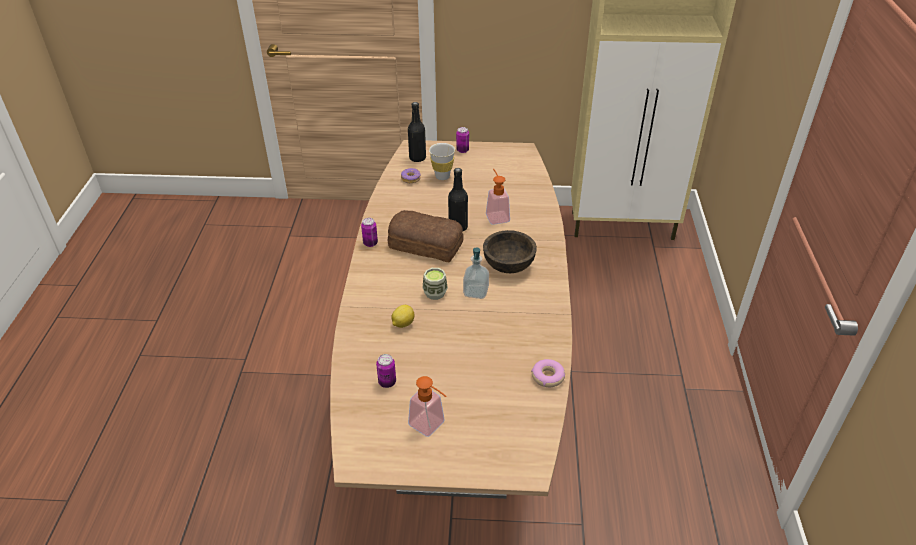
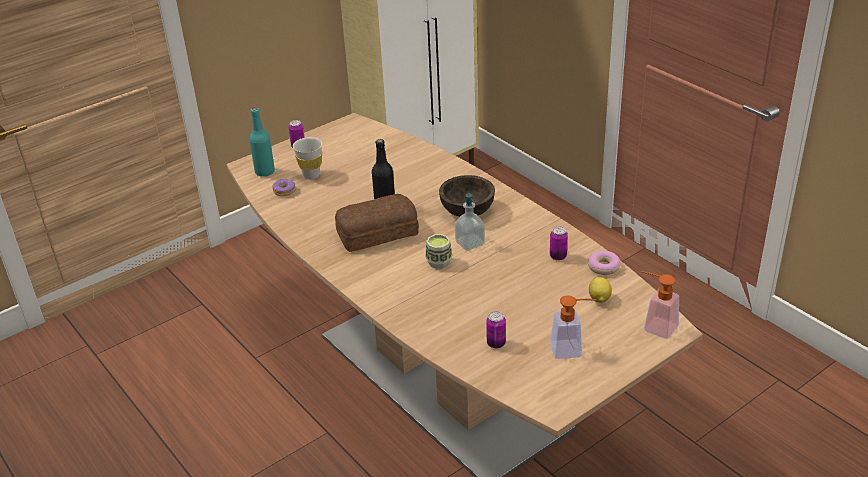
camera: 40 degrees left, 5 degrees down
(370, 243) = (325, 258): can -> can (558, 256)
(402, 324) = (446, 298): lemon -> lemon (599, 299)
(417, 158) = (265, 172): black bottle -> turquoise bottle
(496, 215) = (403, 181): soap dispenser -> soap dispenser (655, 326)

